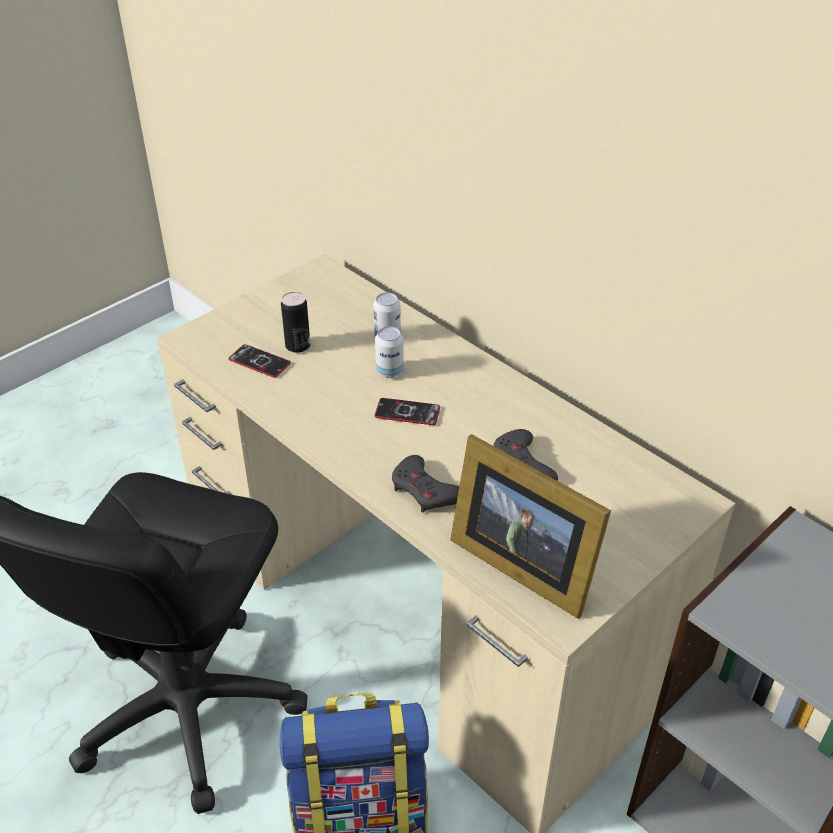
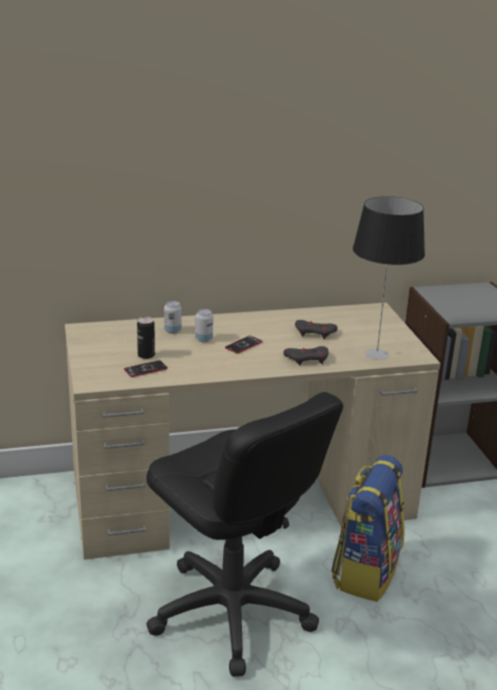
camera: 60 degrees left, 15 degrees down
(521, 562) = (377, 353): picture frame -> table lamp

